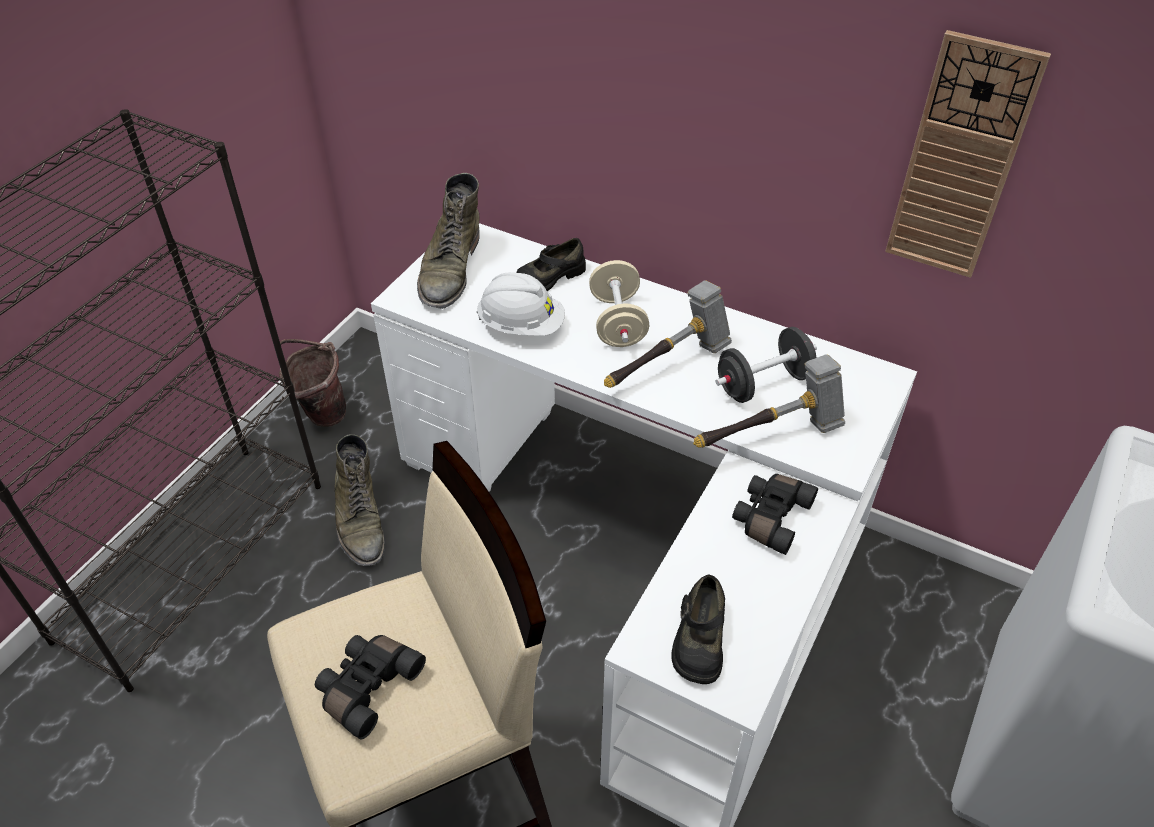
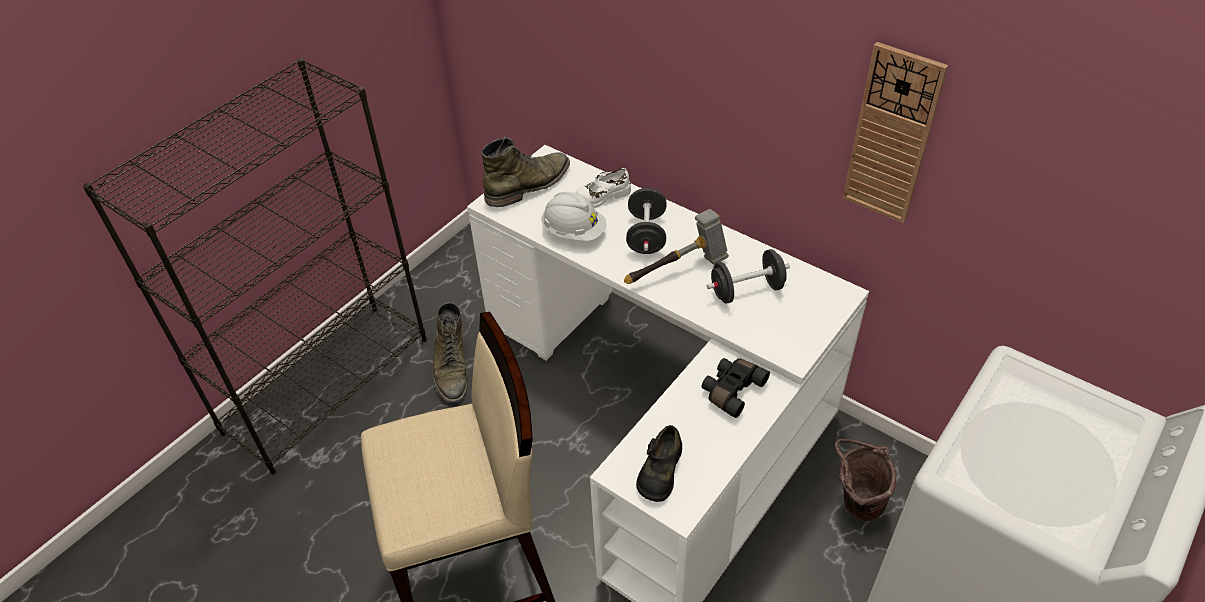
camera: 10 degrees right, 0 degrees up
(320, 413) = (434, 284): brown bucket -> brown bucket (855, 504)
(367, 686) = (421, 477): black binoculars -> none
(450, 270) = (529, 185): green boot -> green boot turned 150 degrees counterclockwise
(548, 277) = (601, 196): black shoe -> white shoe
(617, 323) = (646, 235): beige dumbbell -> black dumbbell
(770, 435) = (743, 330): hammer -> none

